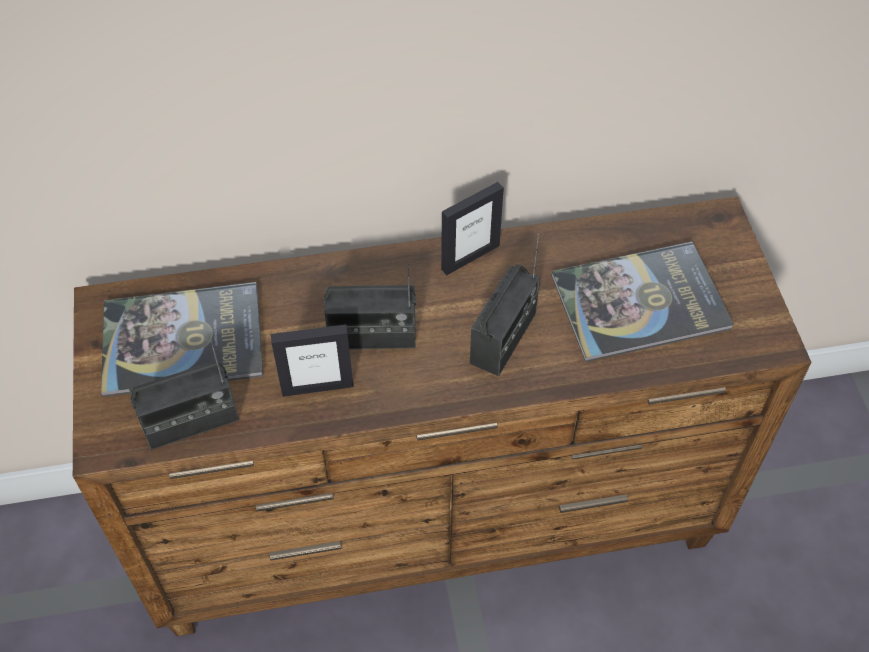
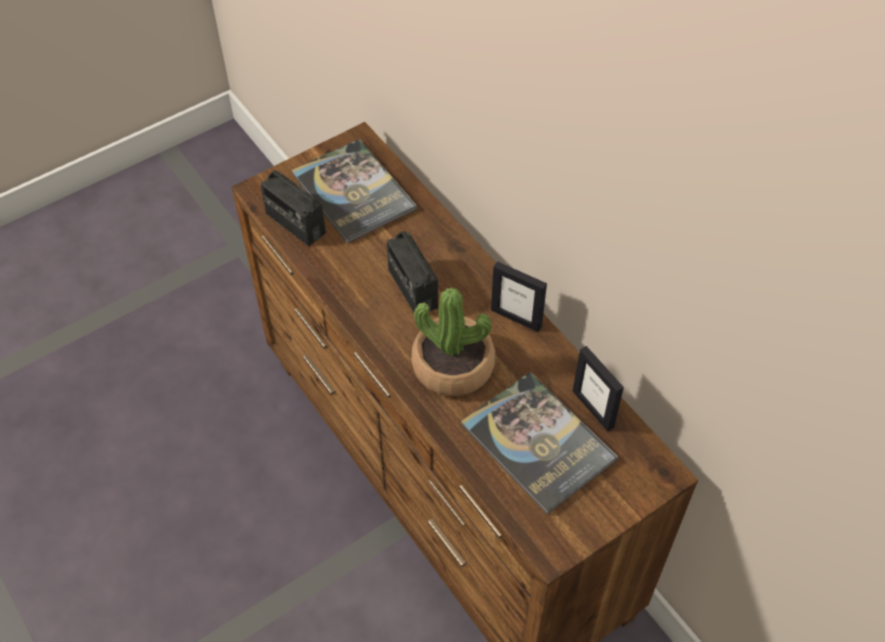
camera: 65 degrees right, 0 degrees up
(317, 387) = (355, 275): picture frame -> picture frame (593, 409)
(503, 338) = (453, 365): radio -> potted plant

